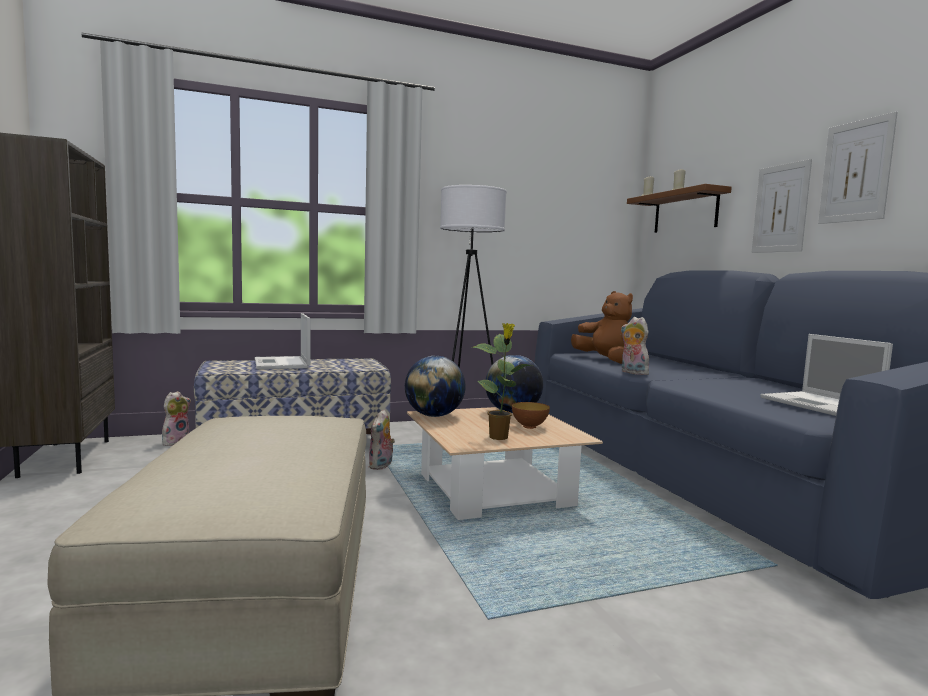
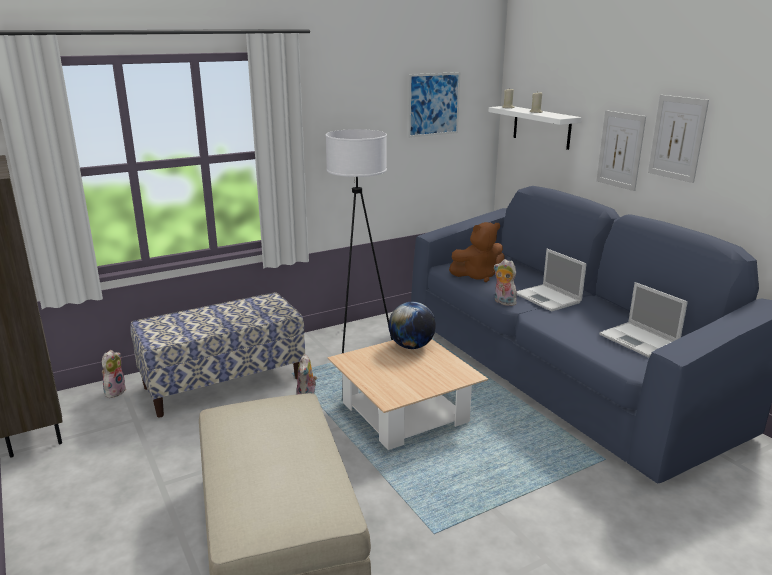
camera: 10 degrees left, 15 degrees up
(282, 364) = (204, 318): laptop -> laptop (548, 298)
(434, 416) = (352, 361): globe -> none
(499, 437) = (412, 385): potted plant -> none
(529, 426) = (430, 366): bowl -> none
(566, 190) = (433, 104): none -> picture
(606, 360) = (478, 276): brown plush toy -> brown plush toy turned 120 degrees clockwise
(685, 212) = (541, 127): brown shelf -> white shelf

